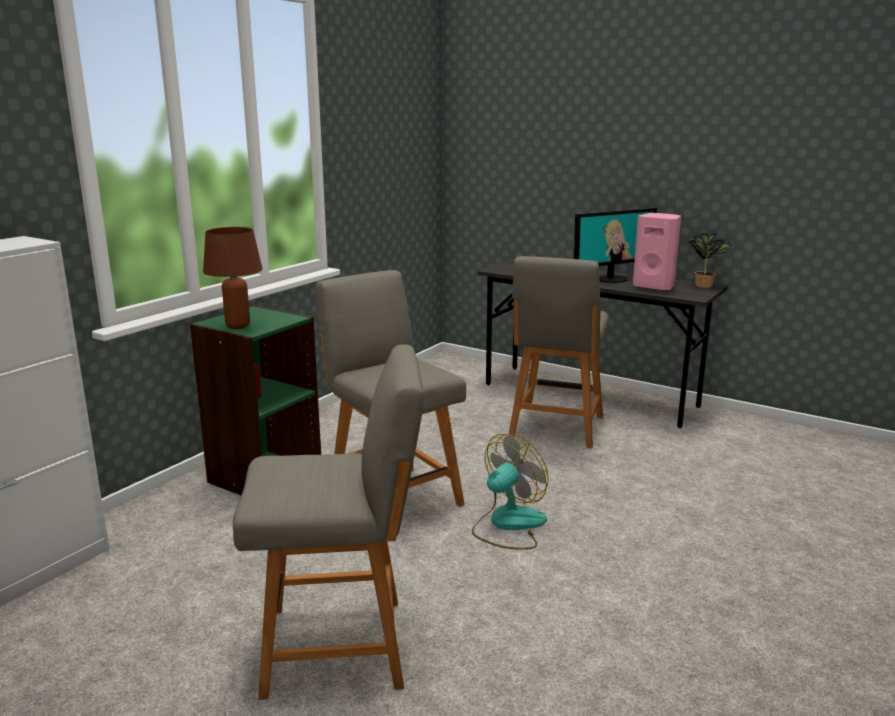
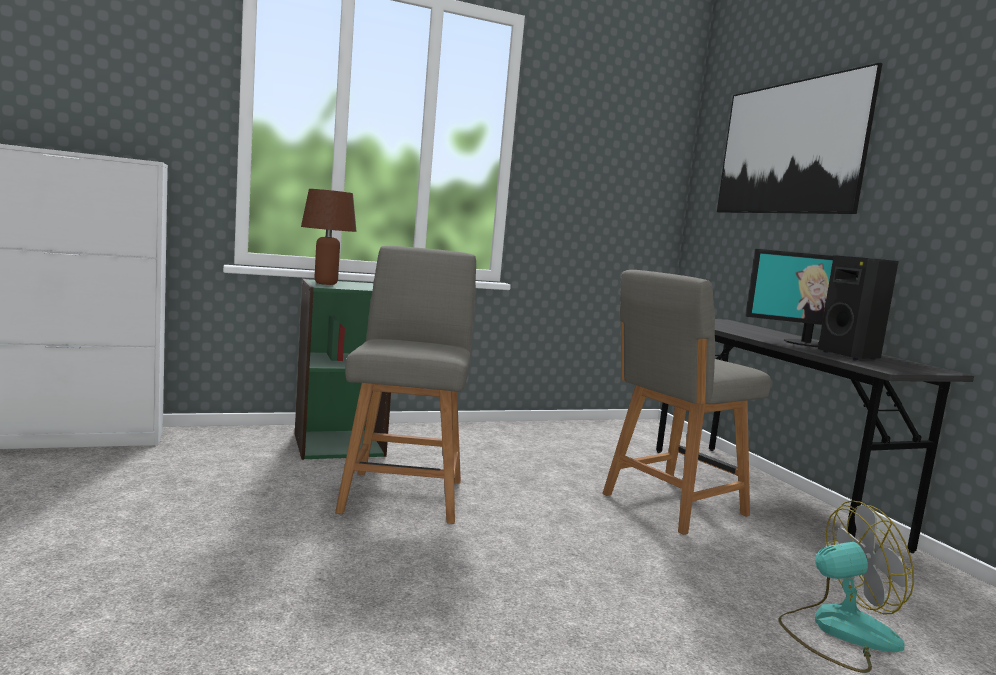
camera: 35 degrees right, 10 degrees down
(341, 645) = (143, 570): grey chair -> none
(508, 525) = (464, 556): fan -> fan (838, 631)
(552, 111) = (789, 148): none -> picture
(655, 286) = (850, 356): pink speaker -> black speaker
(706, 285) = (936, 369): potted plant -> none

